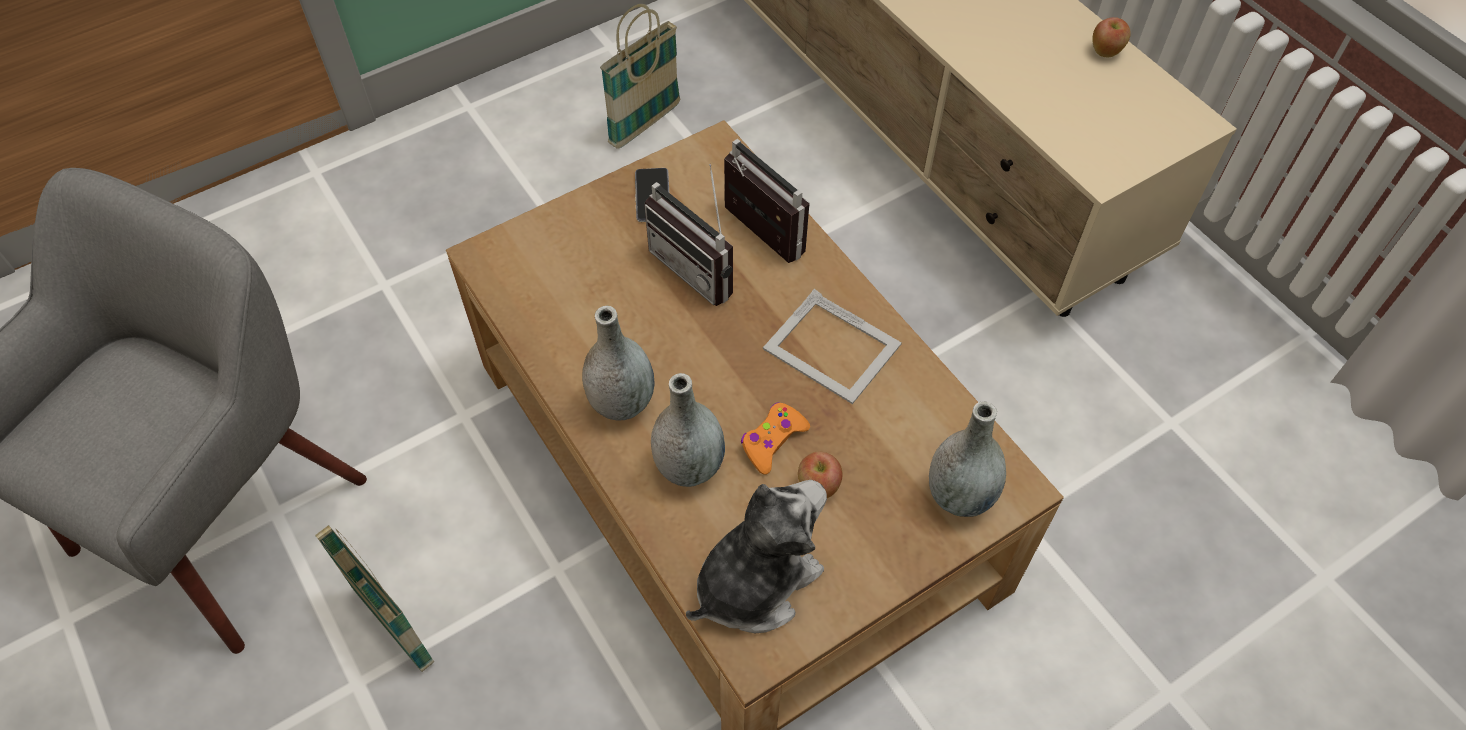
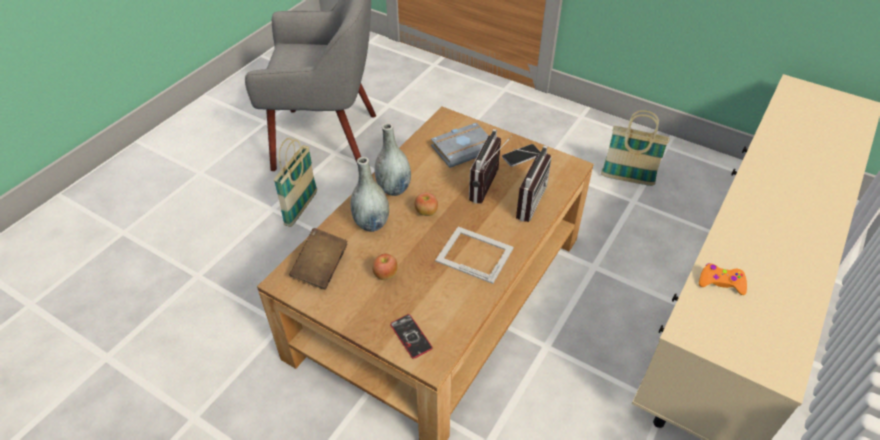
camera: 65 degrees right, 10 degrees down
(581, 263) = (463, 147): none -> grey book
(755, 581) = (321, 268): plush toy -> brown book
(772, 441) = (402, 249): orange game controller -> orange game controller (721, 282)
(832, 348) = (474, 253): picture frame -> picture frame turned 105 degrees clockwise
(959, 496) = (411, 336): grey vase -> phone
(1106, 52) = (800, 306): apple -> apple (426, 212)

